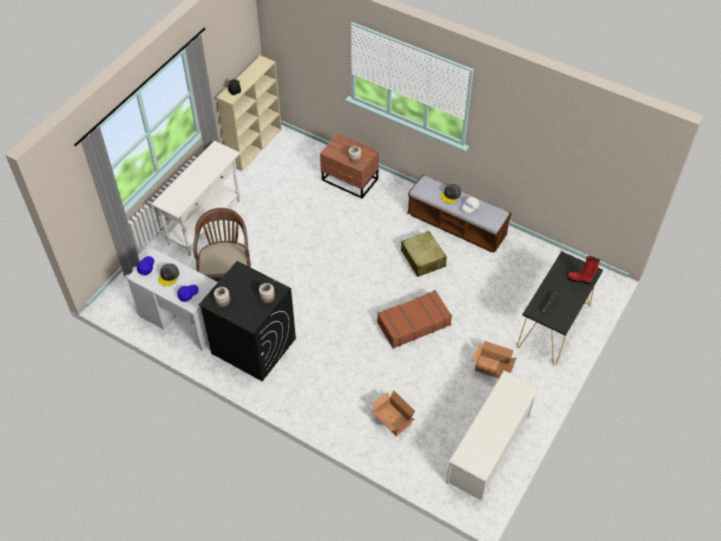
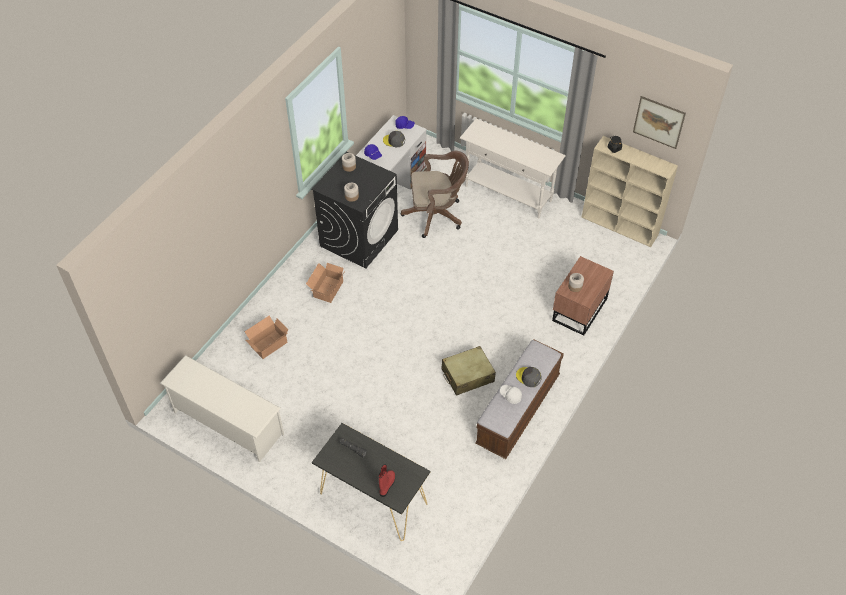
camera: 90 degrees right, 0 degrees up
(239, 39) = (659, 122): none -> picture
(413, 323) = (380, 364): brown suitcase -> none
(492, 369) = (320, 432): cardboard box -> cardboard box (326, 289)

